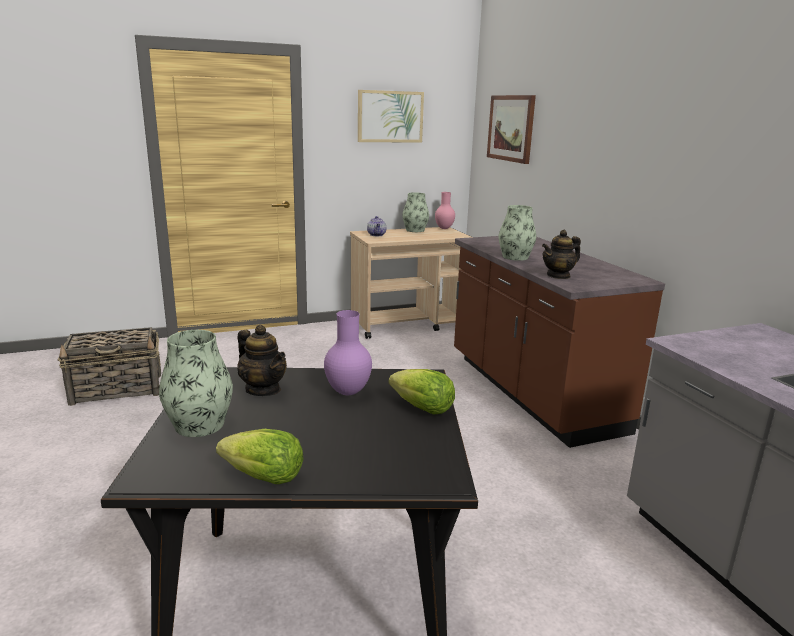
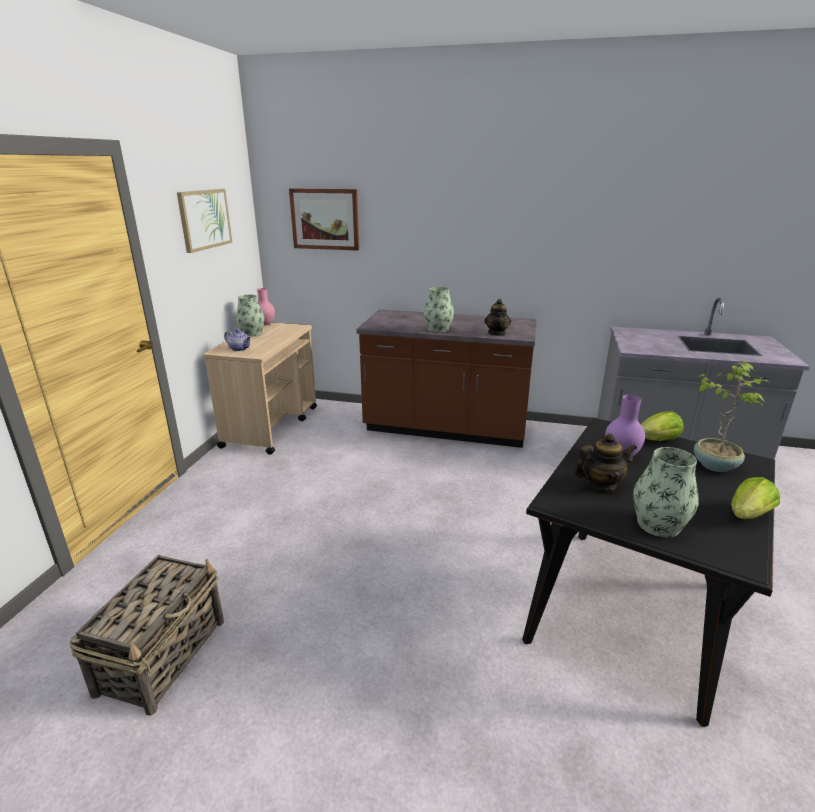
camera: 55 degrees left, 5 degrees up
(392, 449) = (715, 465): none -> potted plant

